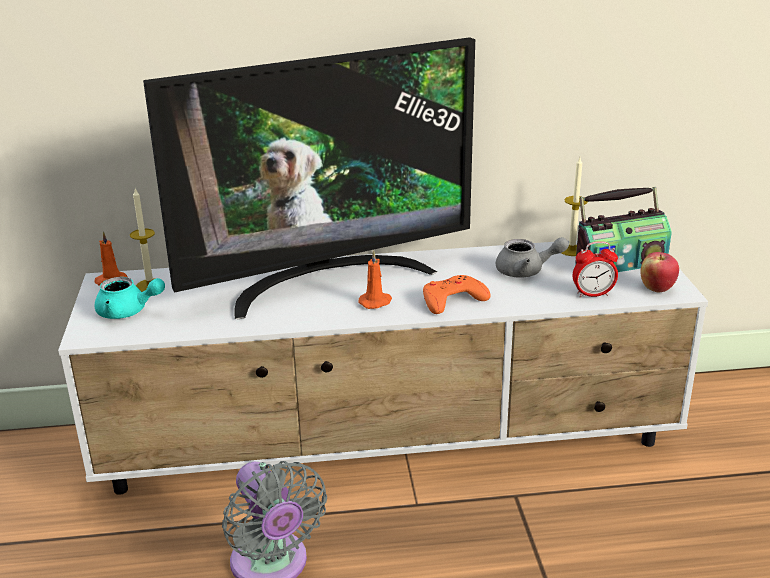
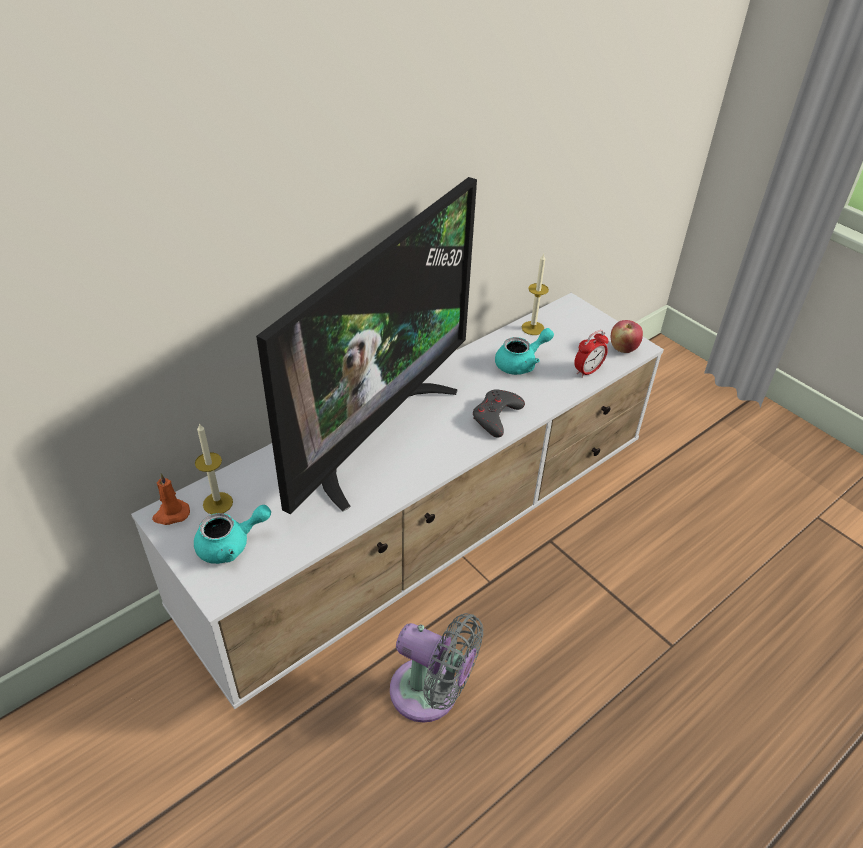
camera: 35 degrees left, 15 degrees up
(376, 302) = (440, 442): orange candle -> none
(452, 300) = (496, 416): orange game controller -> grey game controller
(526, 271) = (521, 363): grey teapot -> turquoise teapot
(619, 263) = (577, 331): radio -> none

